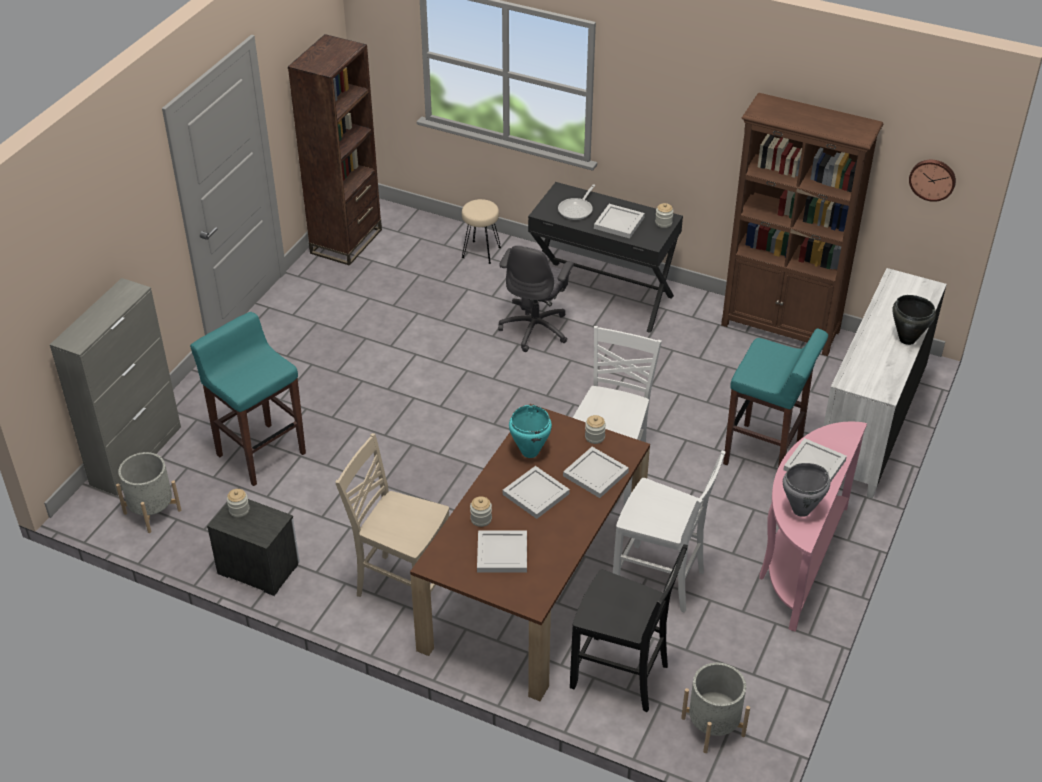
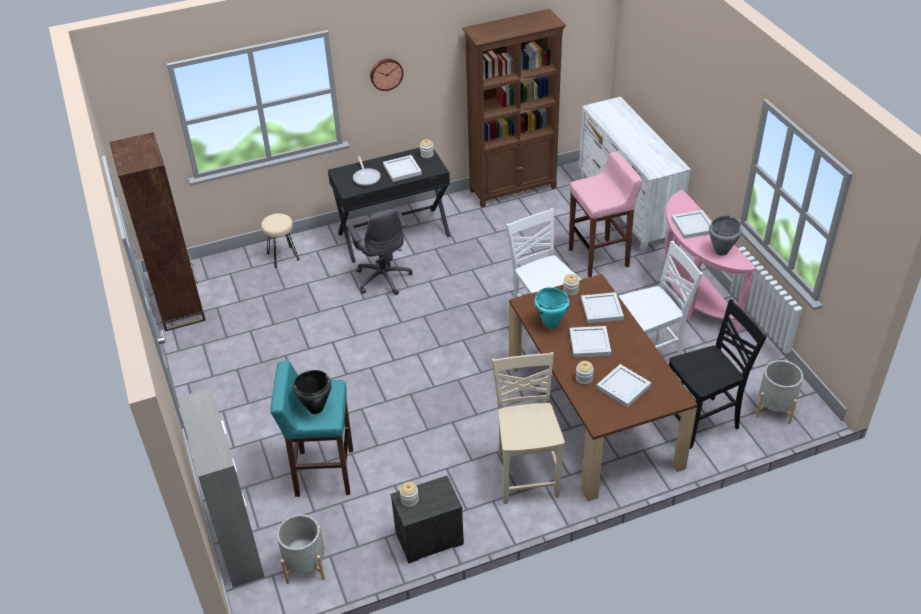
camera: 45 degrees left, 0 degrees up
(402, 586) = (527, 474): beige chair -> beige chair turned 105 degrees clockwise
(764, 454) = (599, 258): turquoise stool -> pink stool
(907, 339) = (645, 134): black cooking pot -> black cooking pot (315, 408)
(932, 179) = (585, 33): wall clock -> wall clock (386, 74)

